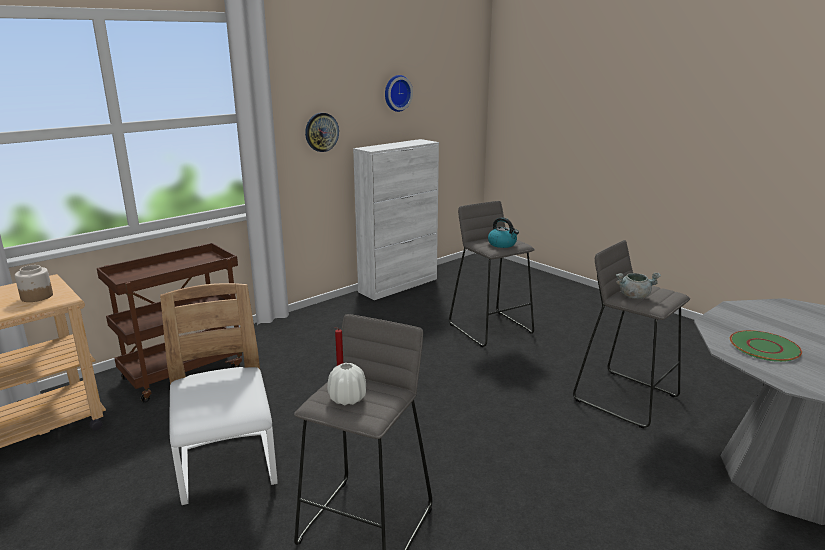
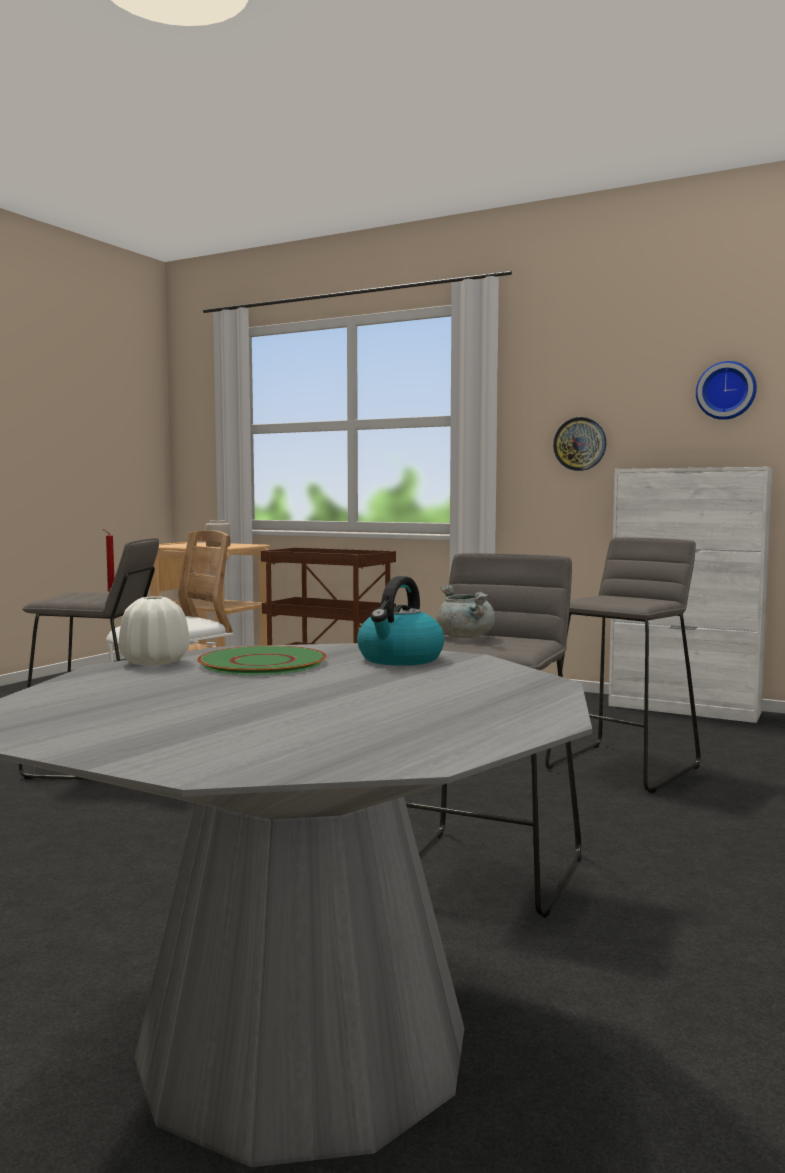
camera: 70 degrees right, 15 degrees down
(347, 398) = (80, 595): white vase -> white vase (154, 662)
(502, 244) = (617, 600): kettle -> kettle (400, 659)

